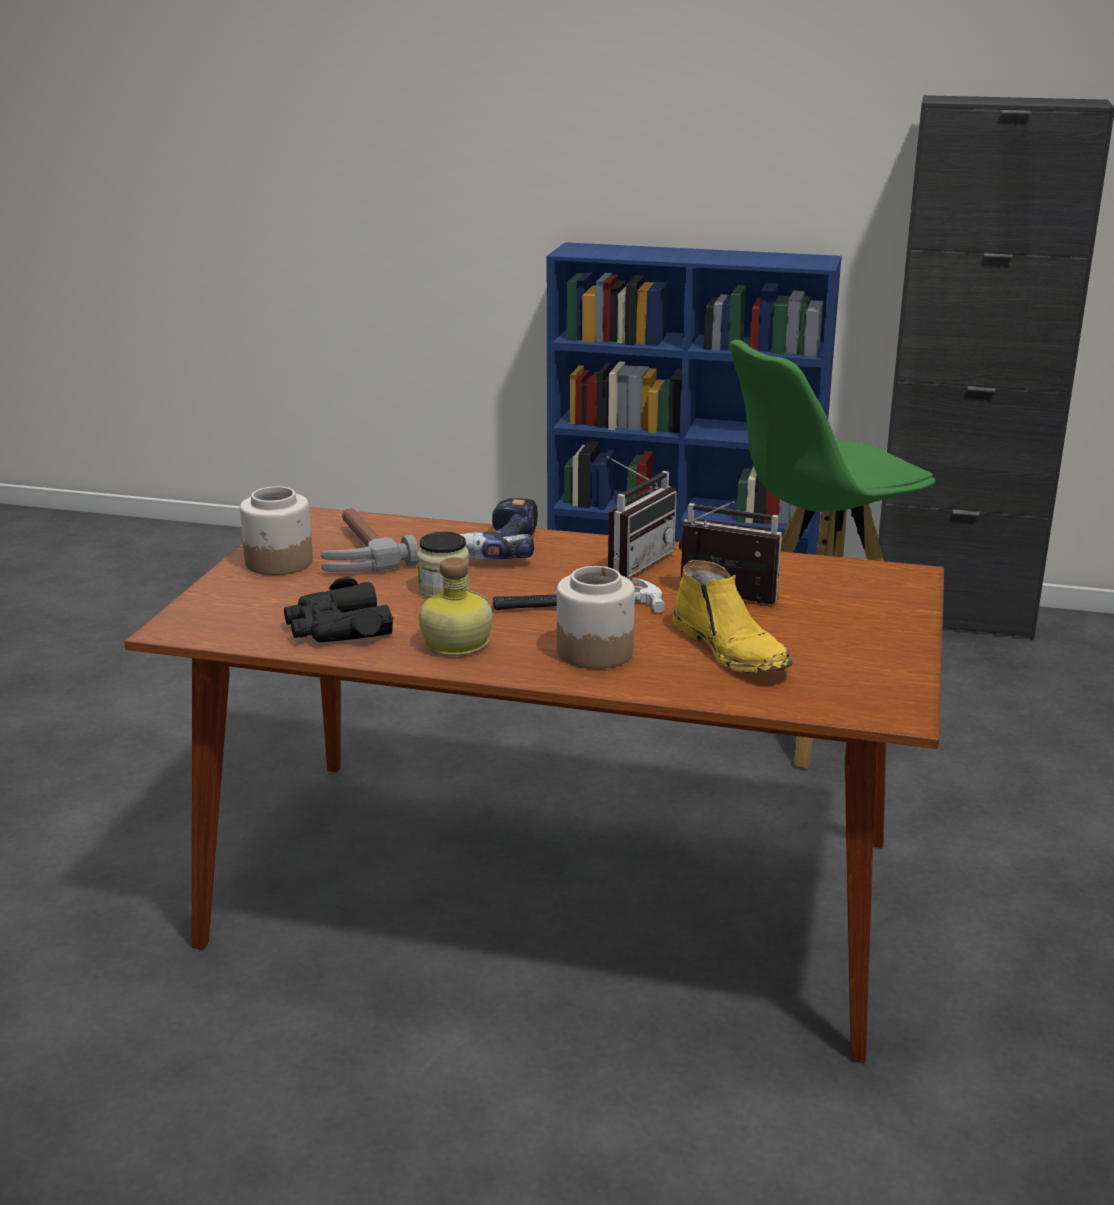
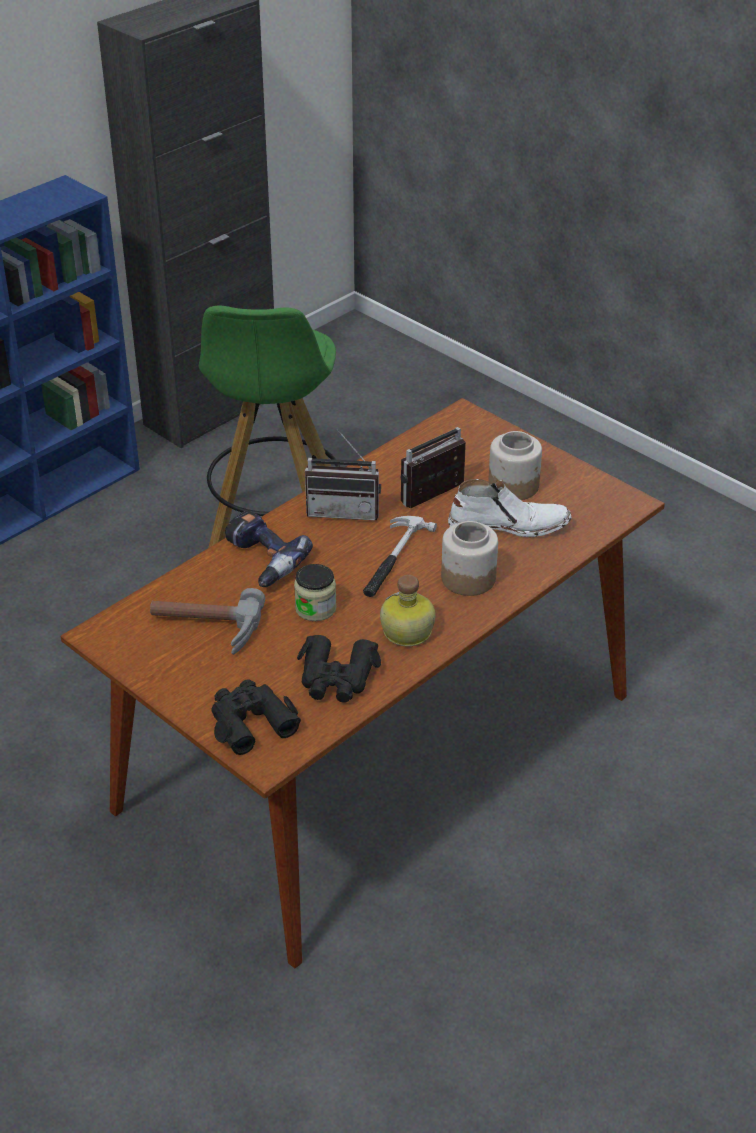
camera: 60 degrees left, 15 degrees up
(229, 607) = (250, 722): none -> black binoculars
(279, 562) = (187, 673): jar -> jar (514, 486)
(632, 562) = (344, 510): radio -> radio turned 120 degrees clockwise
(732, 649) = (508, 524): yellow boot -> white boot

